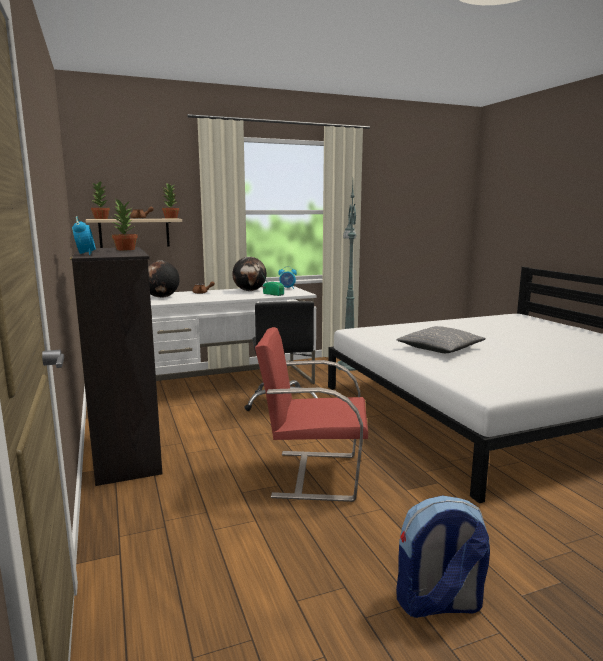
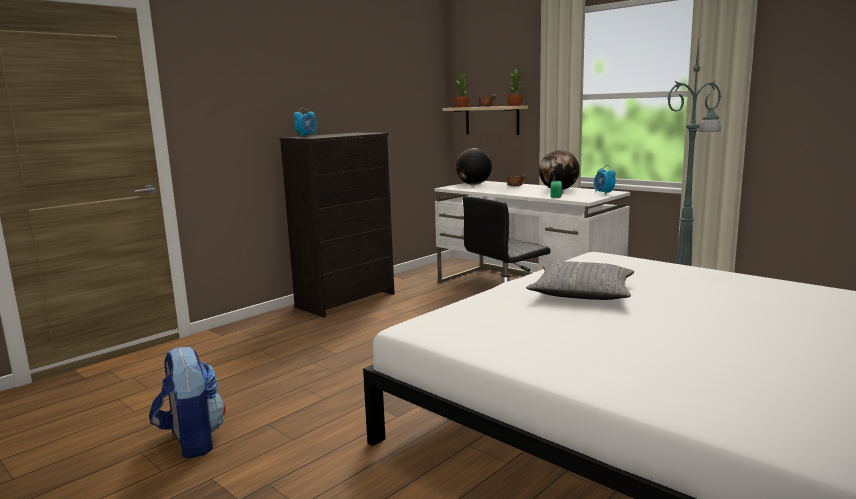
camera: 65 degrees right, 0 degrees up
(125, 249) = (355, 134): potted plant -> none
(313, 474) = (365, 361): red chair -> none

